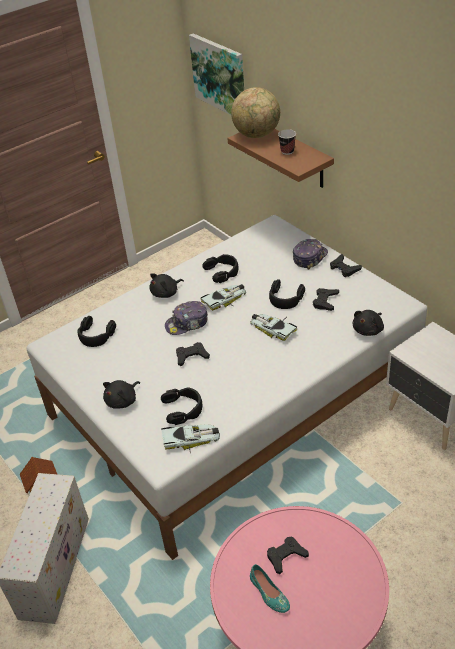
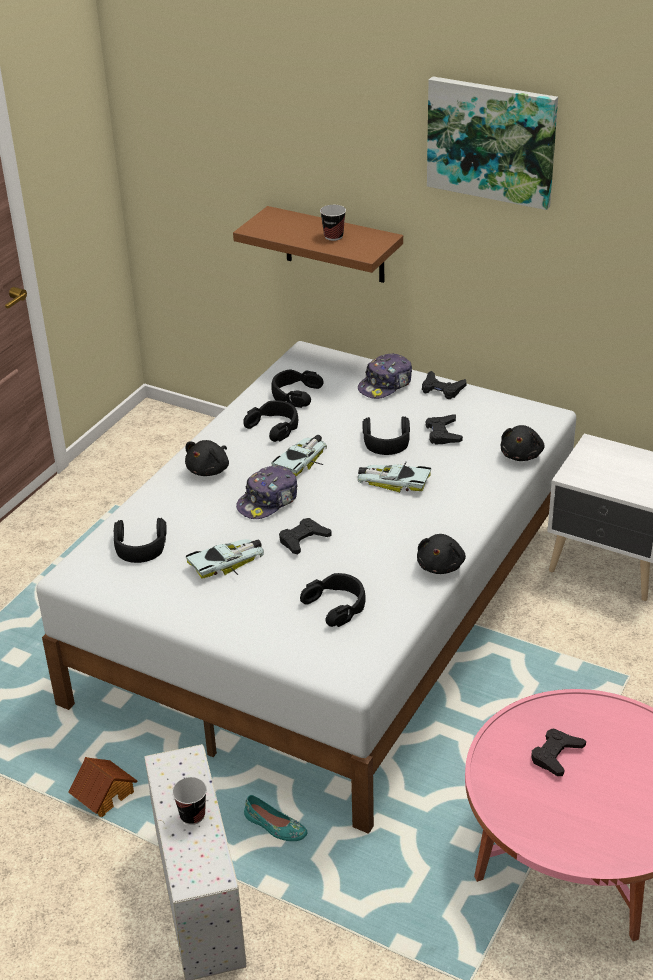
camera: 25 degrees left, 5 degrees down
(40, 522) = (192, 815): none -> cup
(123, 401) = (242, 617): black plush toy -> black plush toy (441, 565)
(191, 439) = (373, 638): toy car -> toy car (228, 562)
(220, 75) = (184, 148): picture -> picture (492, 141)
(249, 251) = (295, 394): none -> black headphones
(257, 135) = (274, 222): globe -> none
(269, 593) = (561, 803): turquoise shoe -> turquoise shoe (275, 826)
(309, 257) = (386, 385): cap -> cap turned 150 degrees counterclockwise

